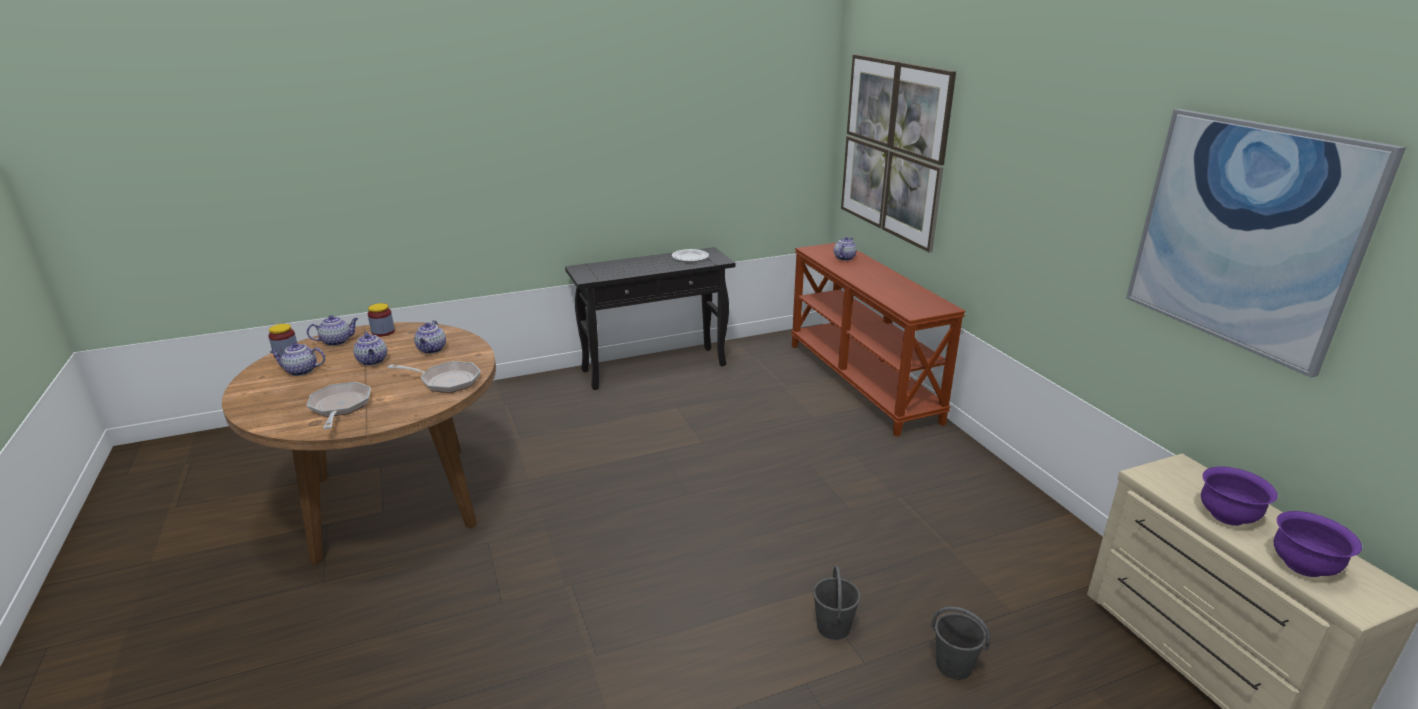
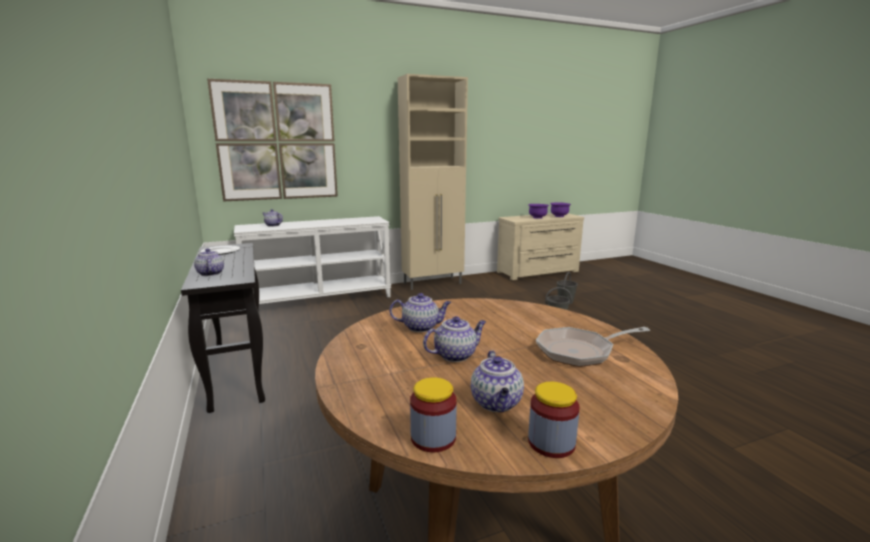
camera: 90 degrees left, 10 degrees down
(337, 341) = (383, 397): teapot -> teapot (210, 273)
(383, 332) = (355, 365): jar -> jar (551, 443)
(446, 381) = (498, 311): frying pan -> none
(863, 381) = (319, 299): brown console table -> white console table
(993, 478) = (433, 283): none -> beige cabinet
(1245, 235) = (498, 131): picture -> none

